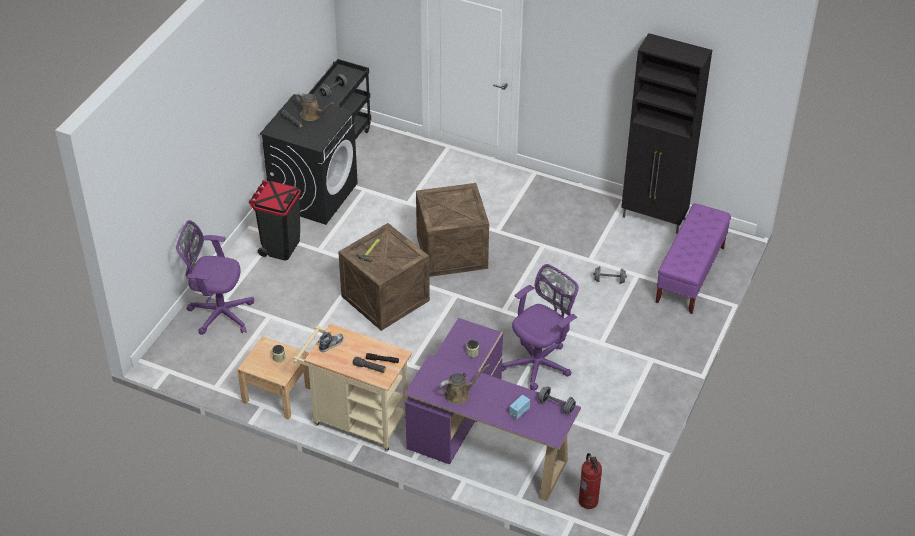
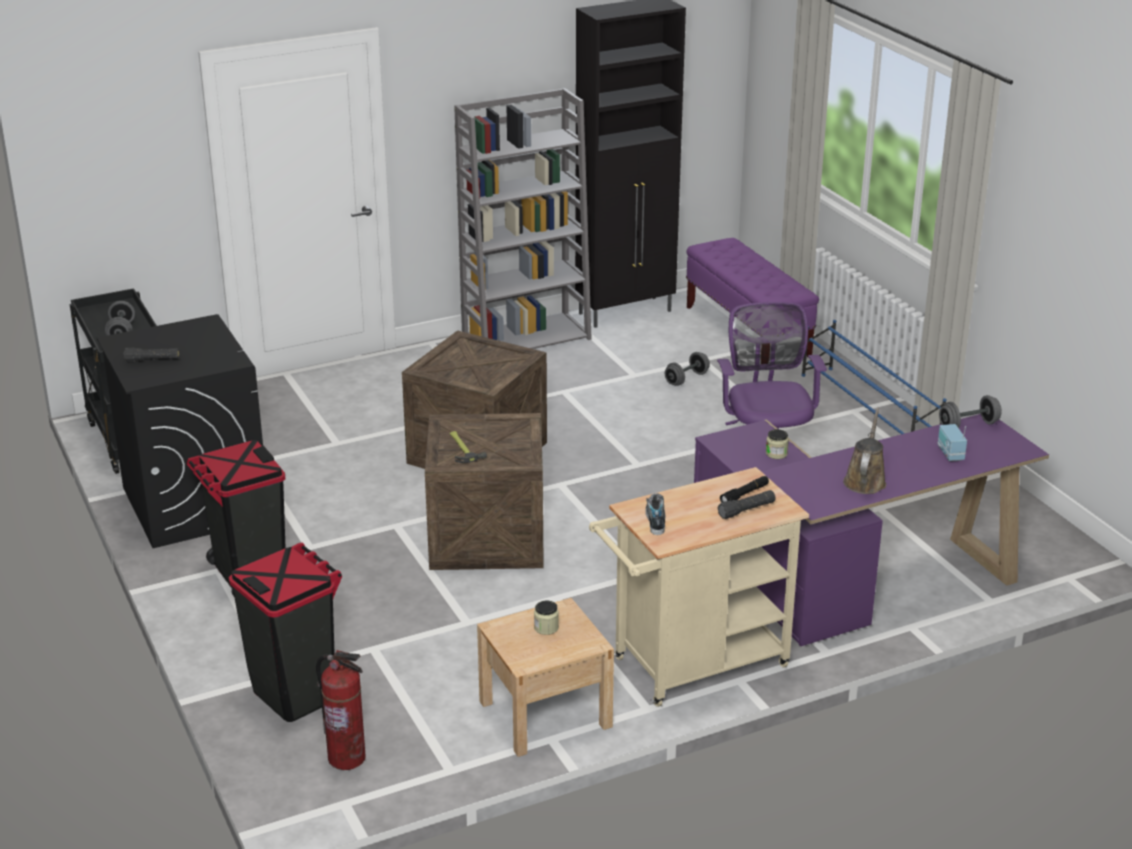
camera: 50 degrees left, 15 degrees down
(218, 313) = (295, 693): purple office chair -> black trash can
(312, 115) = (168, 341): brown watering can -> none
(581, 200) = (527, 337): none -> grey bookcase
(588, 501) = (1048, 553): fire extinguisher -> fire extinguisher (346, 758)
(657, 366) = (868, 412): none -> blue shoe rack

